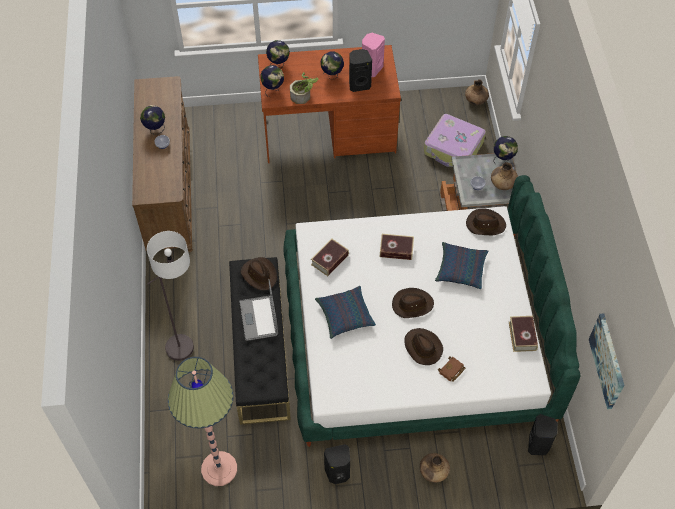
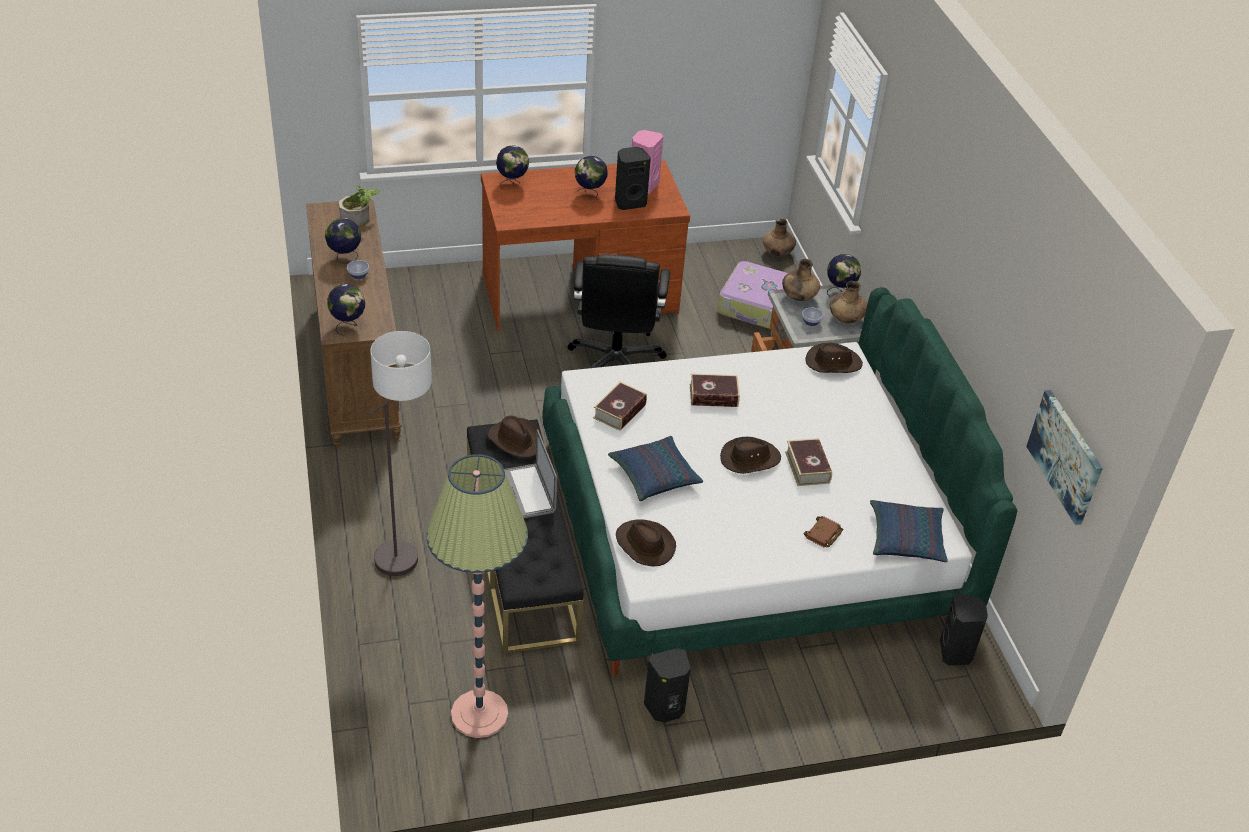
camera: 10 degrees left, 15 degrees down
(273, 90) = (509, 210): globe -> globe (348, 325)
(303, 96) = (553, 216): potted plant -> potted plant (359, 218)
(345, 193) = (616, 362): none -> black office chair
(422, 347) = (775, 509): brown hat -> brown hat (644, 545)
(433, 472) = (809, 697): brown vase -> brown vase (798, 297)
(461, 269) = (810, 415): blue pillow -> blue pillow (906, 539)
(522, 336) = (915, 489): book -> book (807, 467)

